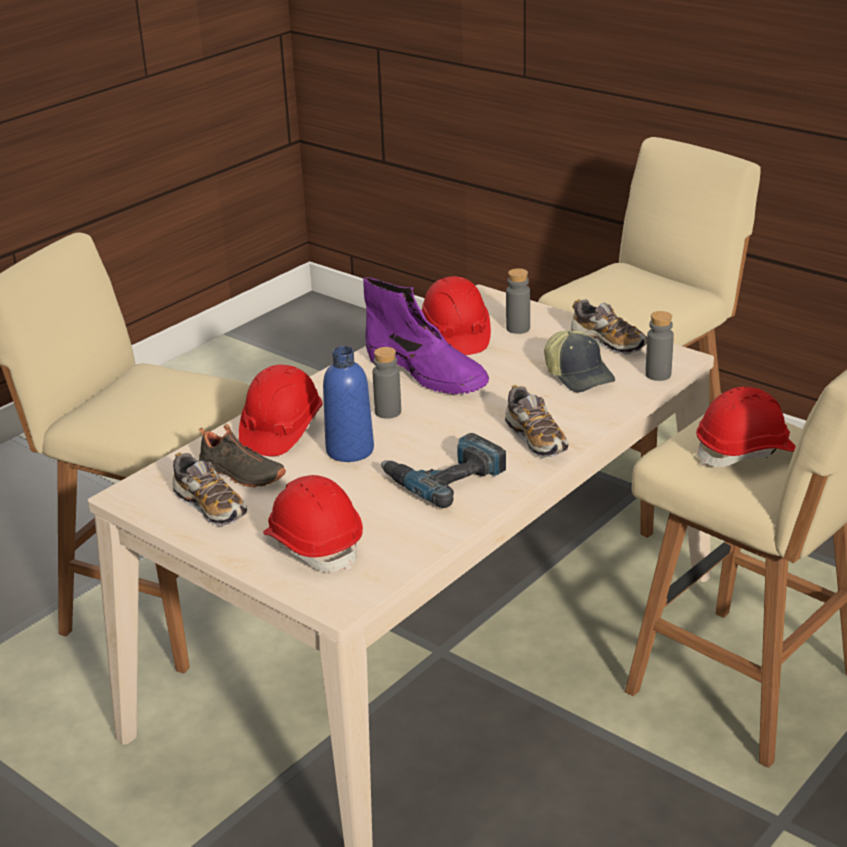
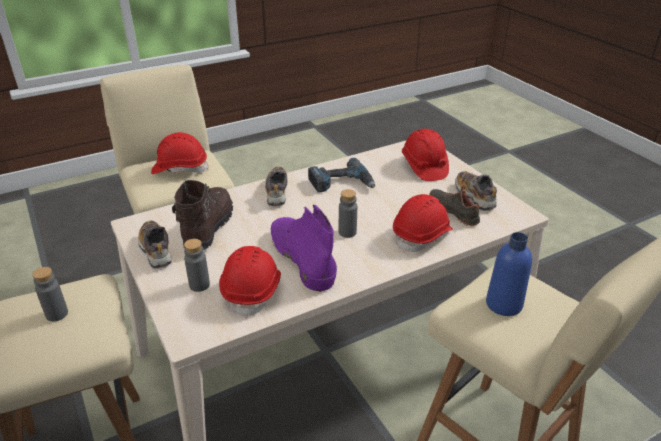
camera: 160 degrees left, 5 degrees up
(350, 450) = (384, 211): blue bottle -> blue bottle (504, 304)
(579, 375) = (207, 228): cap -> brown boot
(658, 375) = (162, 215): grey bottle -> grey bottle (57, 314)

